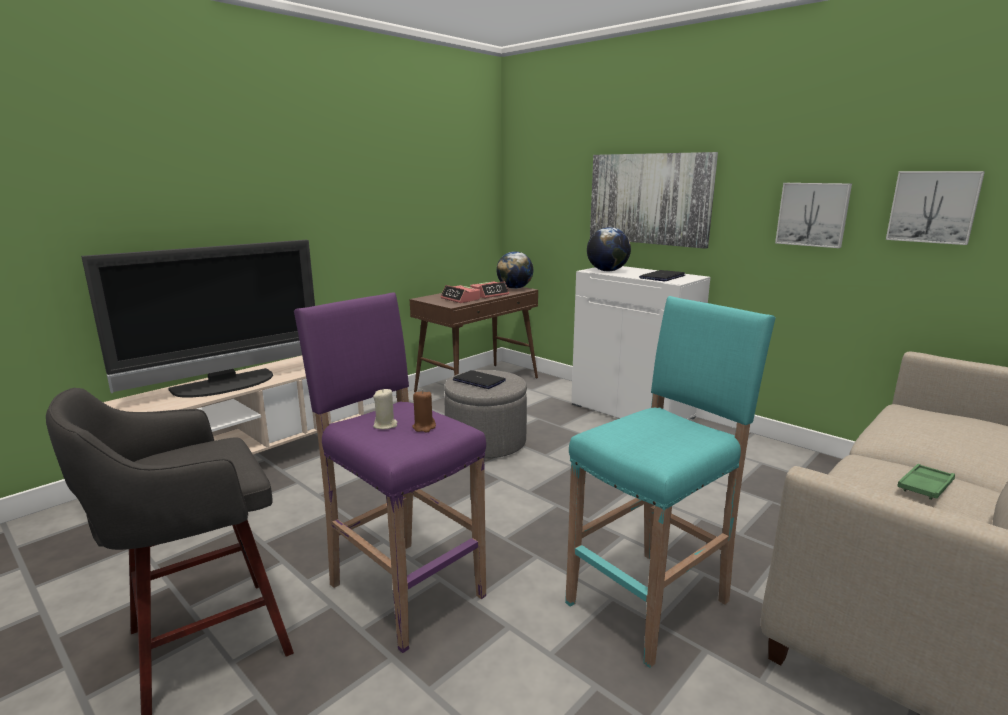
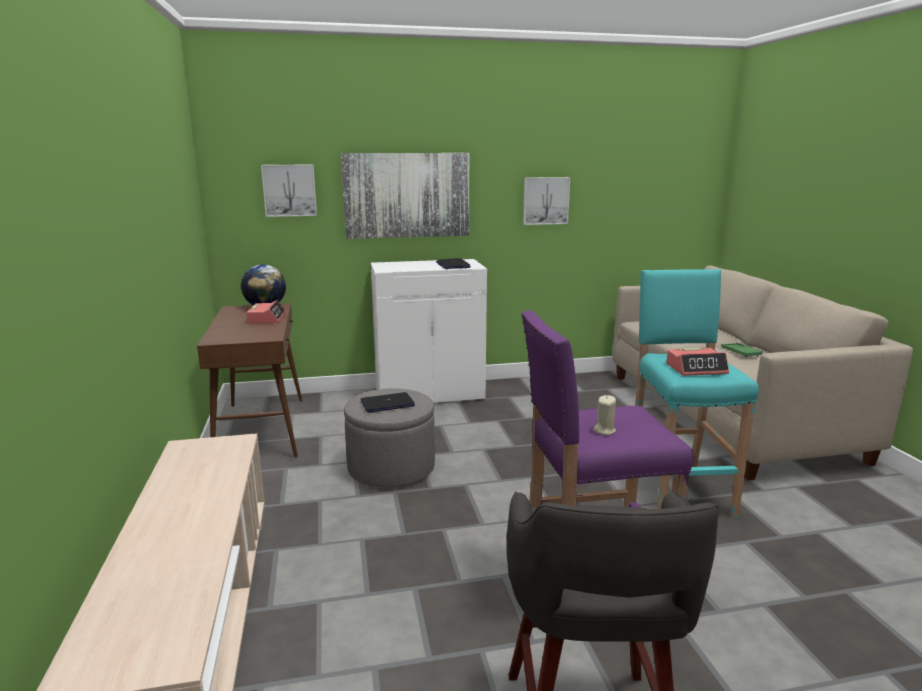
camera: 55 degrees left, 0 degrees up
(225, 385) = (184, 528): television -> none
(424, 427) = (623, 418): brown candle -> none
(460, 299) = (256, 330): alarm clock -> alarm clock (696, 369)
(607, 271) = (397, 268): globe -> none
(933, 207) = (614, 191): picture -> picture (289, 190)

